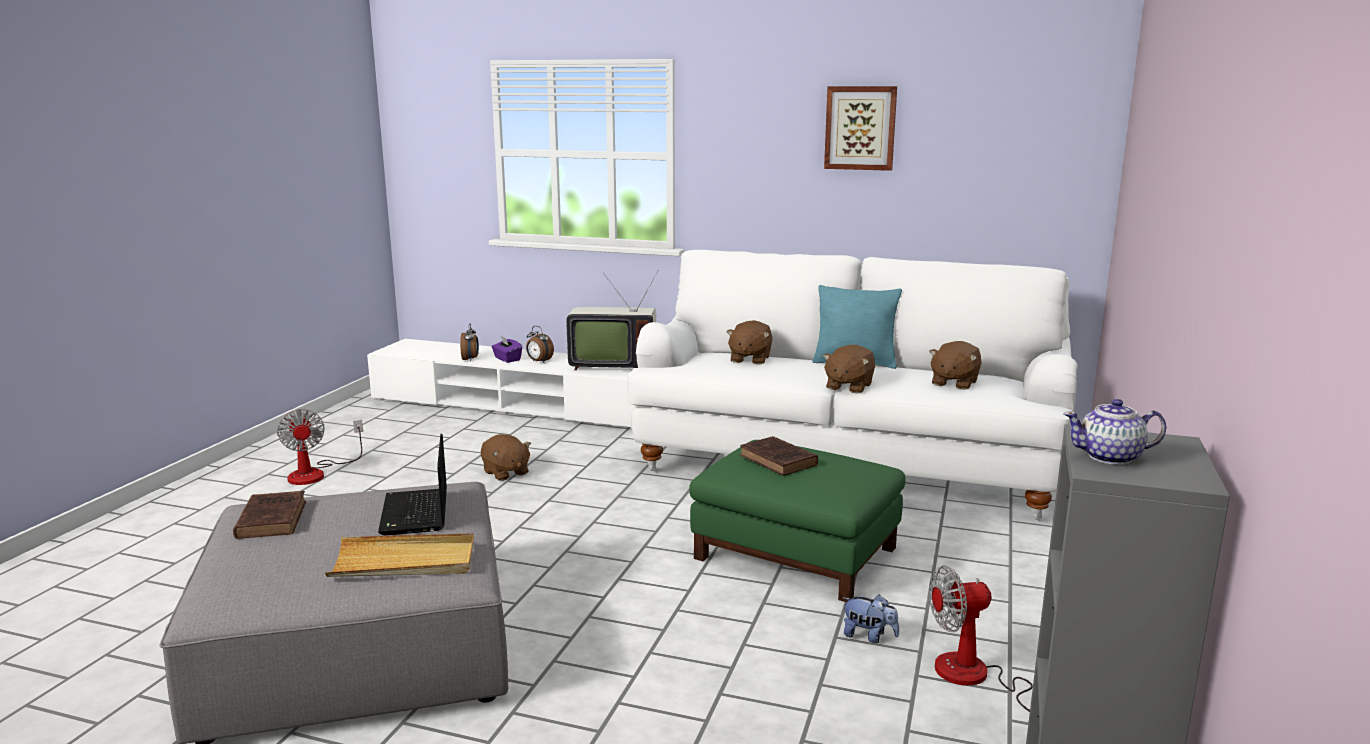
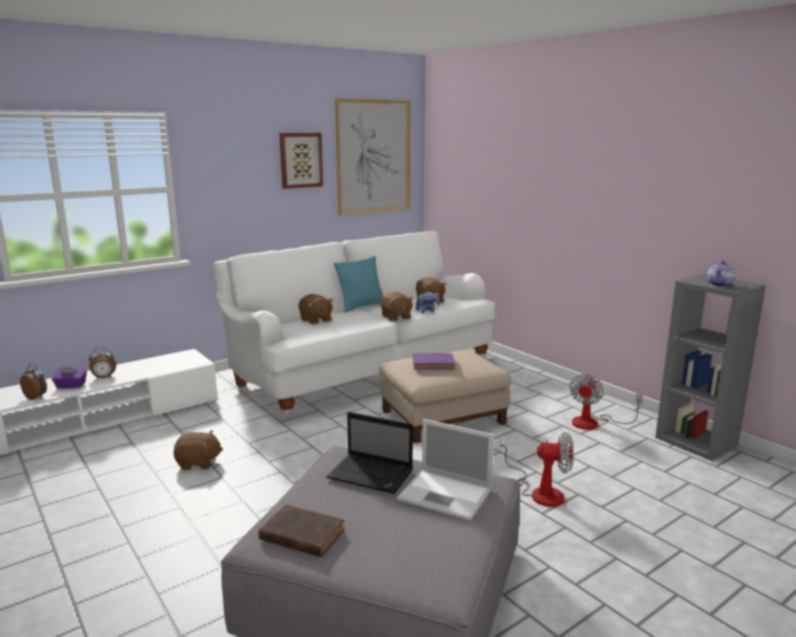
camera: 55 degrees left, 0 degrees up
(316, 473) = (34, 547): fan -> fan (539, 491)
(404, 562) = (447, 494): beige tray -> laptop
(612, 365) = (167, 361): television -> none
(779, 461) = (434, 364): brown book -> purple book
(797, 553) = (443, 416): green ottoman -> beige ottoman
(869, 636) = (540, 430): plush toy -> plush toy (427, 311)
(1002, 128) = (373, 157): none -> picture

